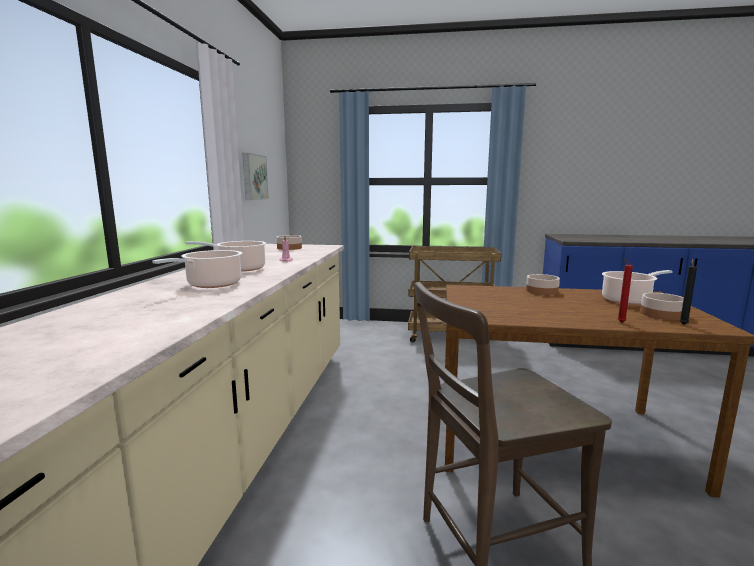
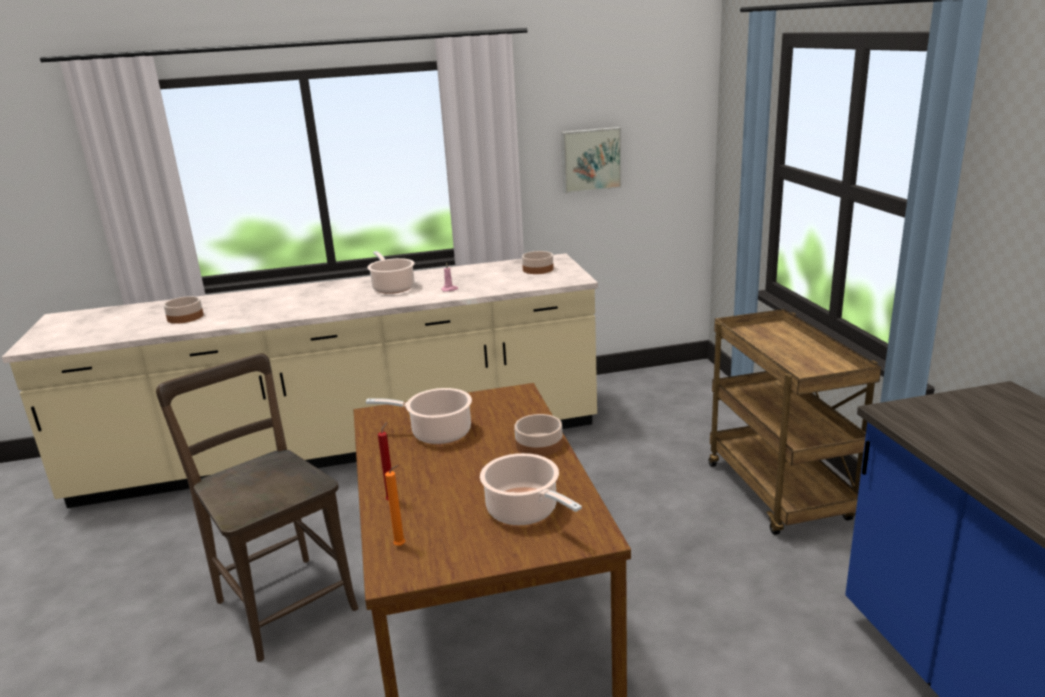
camera: 70 degrees right, 10 degrees up
(211, 284) = (320, 299): cooking pot -> cooking pot (437, 433)
(662, 314) = (449, 534): bowl -> bowl (185, 317)
(683, 324) = (401, 546): black candle -> orange candle

